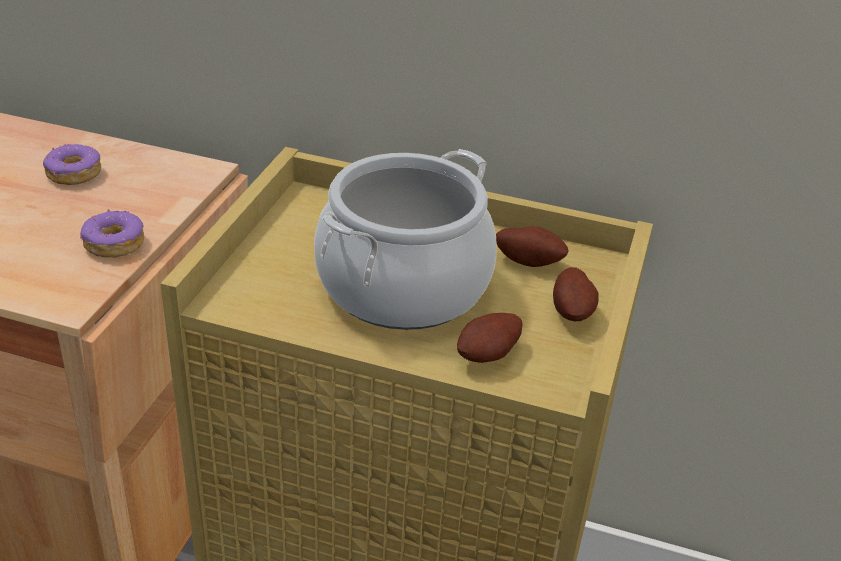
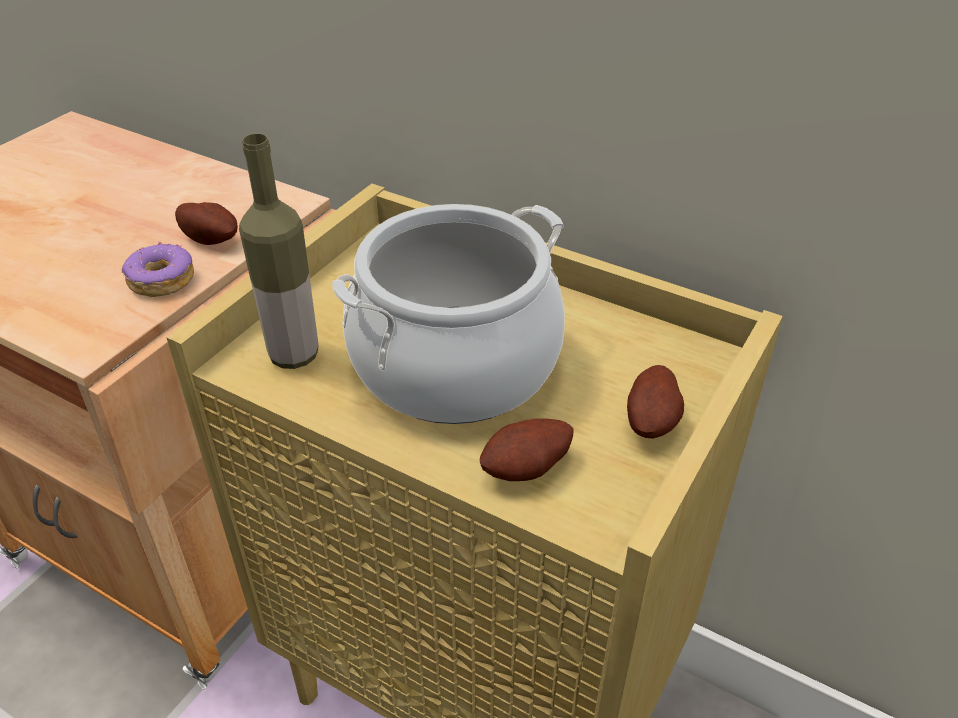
camera: 15 degrees right, 5 degrees up
(73, 174) = (155, 197): donut -> none
(264, 292) = (294, 355): none -> bottle
(529, 261) = (618, 347): potato -> potato (211, 239)

